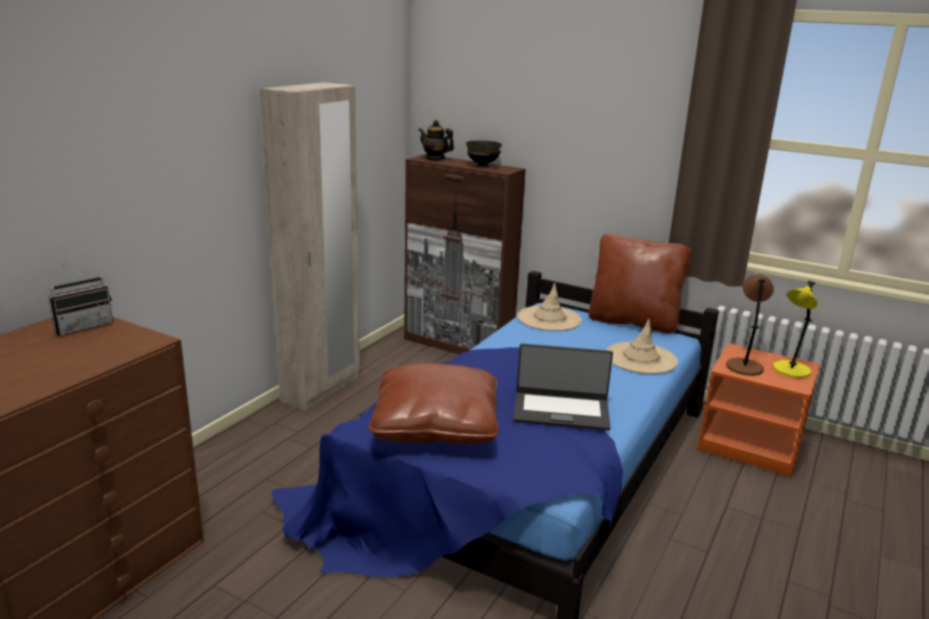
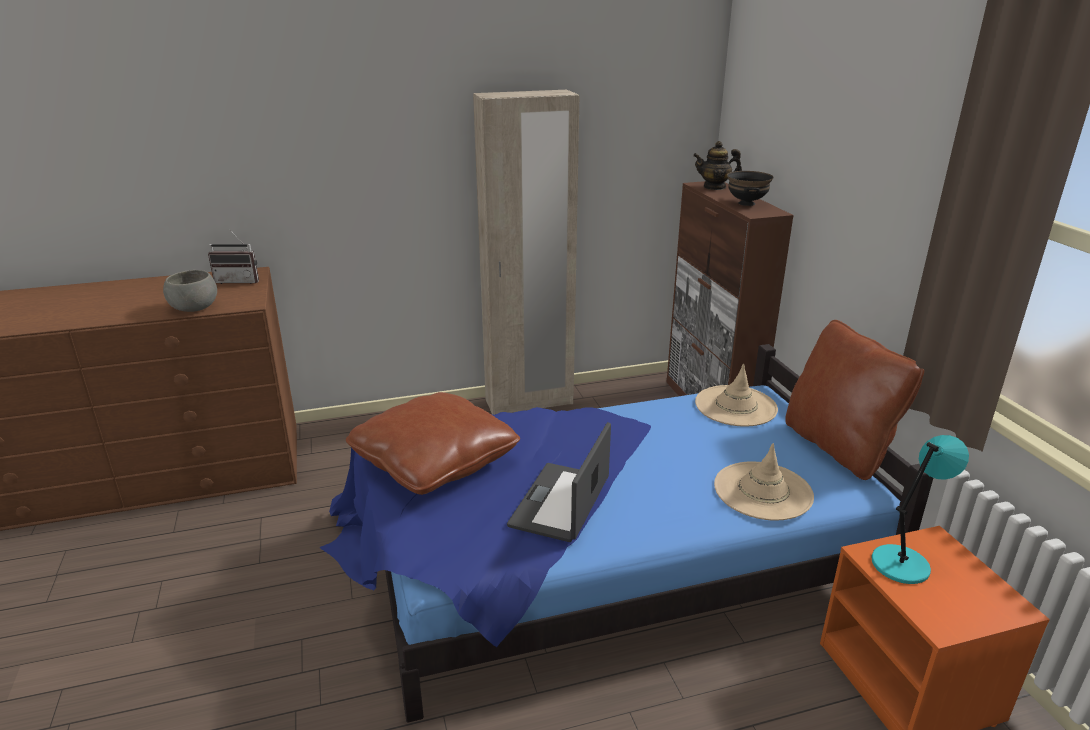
camera: 45 degrees right, 5 degrees up
(95, 361) = (195, 308): none -> grey bowl
(435, 159) = (715, 187): teapot -> teapot turned 75 degrees counterclockwise
(561, 411) = (561, 502): laptop -> laptop turned 60 degrees clockwise
(744, 366) = (902, 563): brown table lamp -> turquoise table lamp
(790, 371) = (971, 603): yellow table lamp -> none

